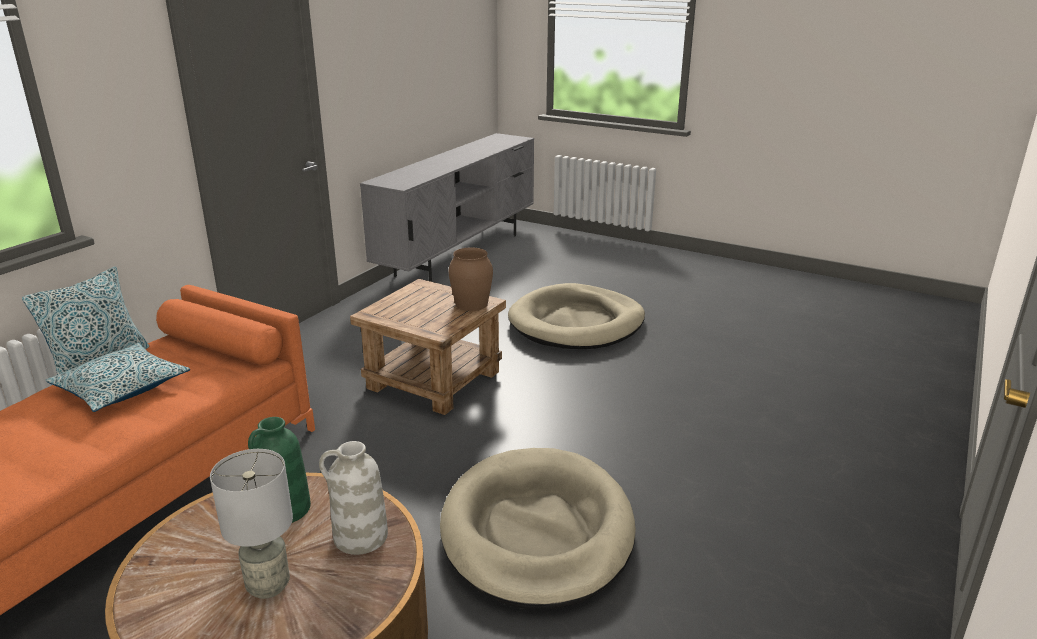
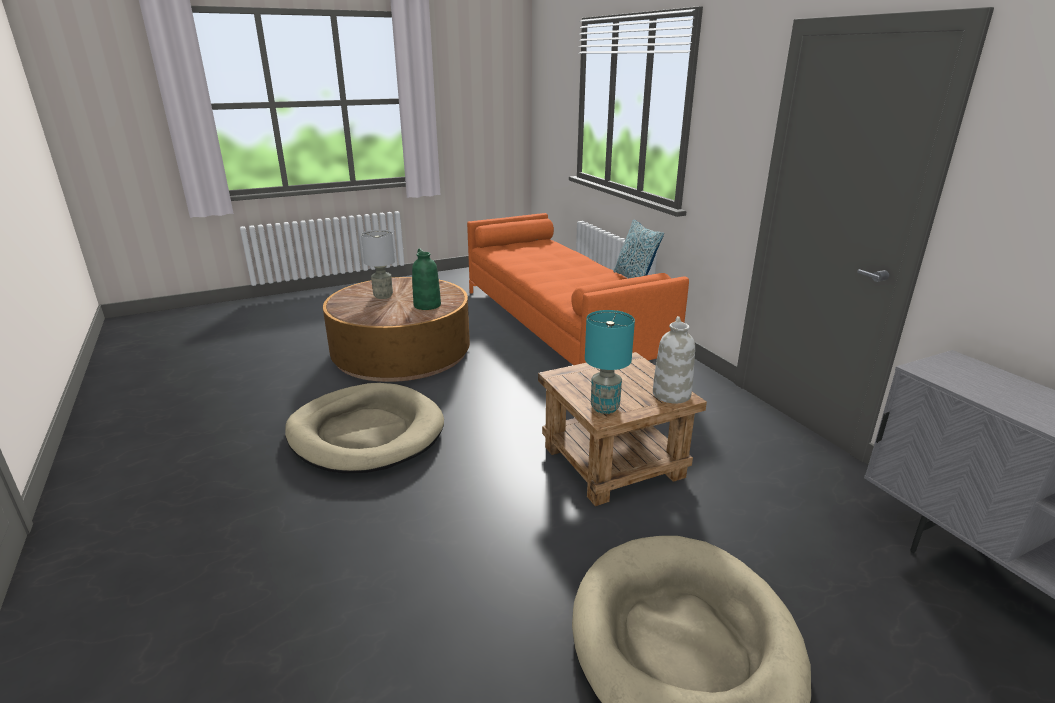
camera: 125 degrees right, 0 degrees up
(121, 388) = (588, 280): pillow -> none
(360, 537) = (379, 314): white vase -> white vase (671, 394)
(472, 304) = (604, 407): brown vase -> turquoise table lamp

